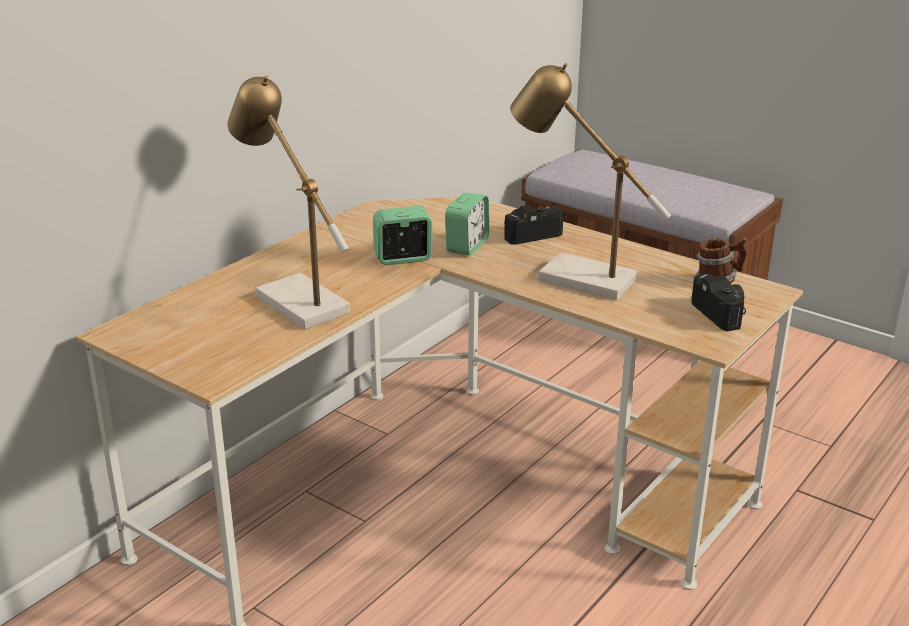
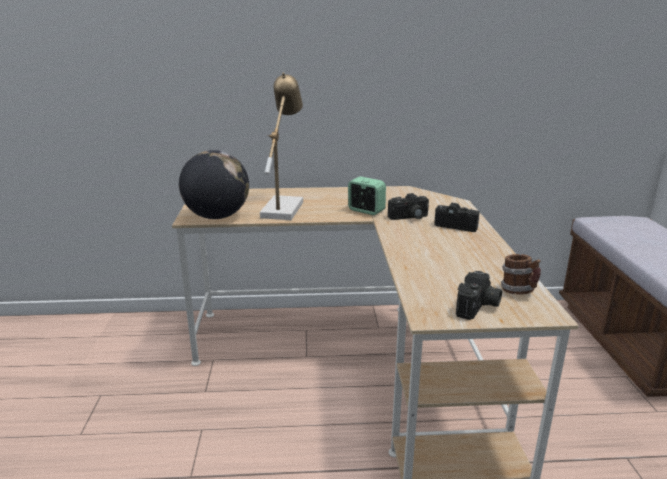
camera: 50 degrees right, 5 degrees down
(241, 356) = (217, 216): none -> globe
(467, 246) = (409, 217): alarm clock -> camera
(574, 278) = (430, 251): table lamp -> none

